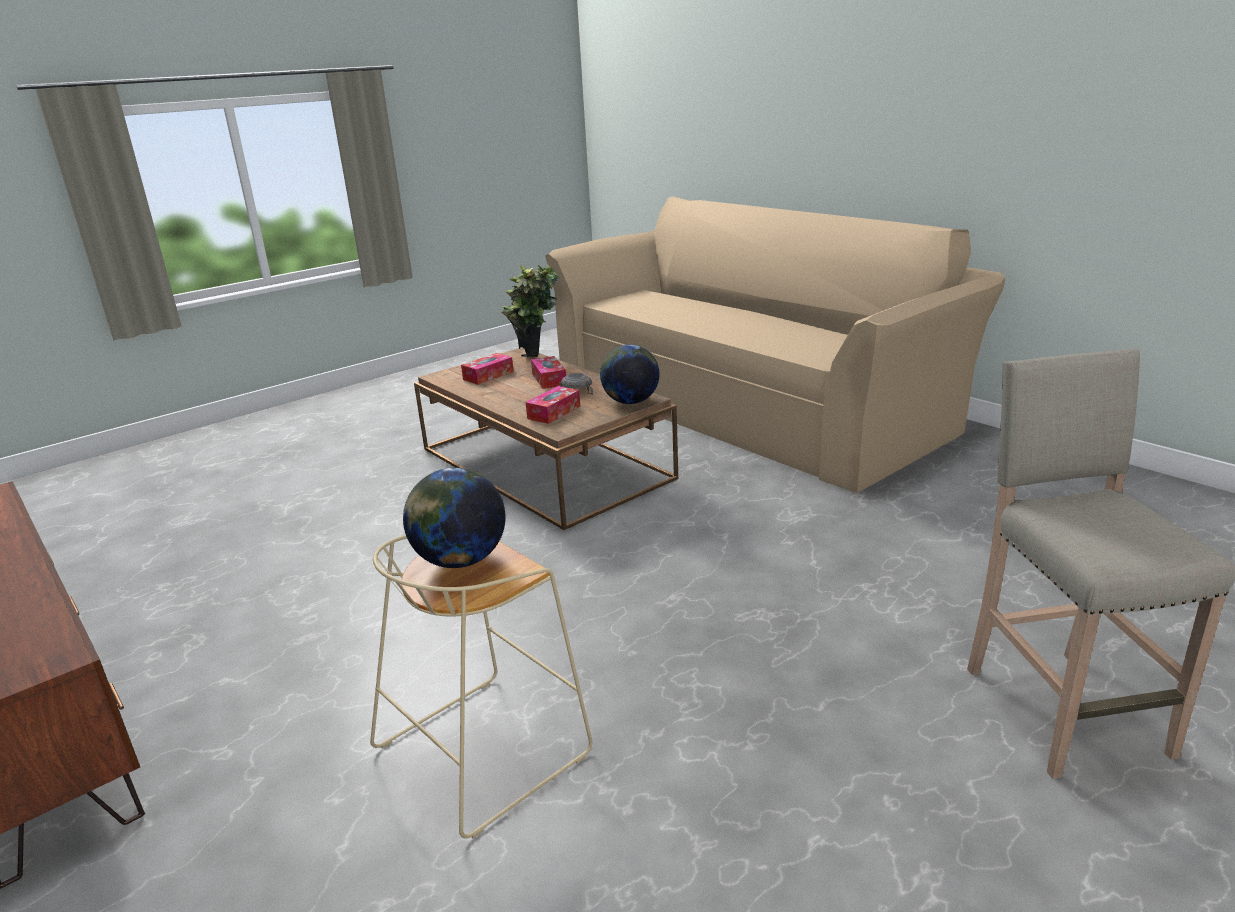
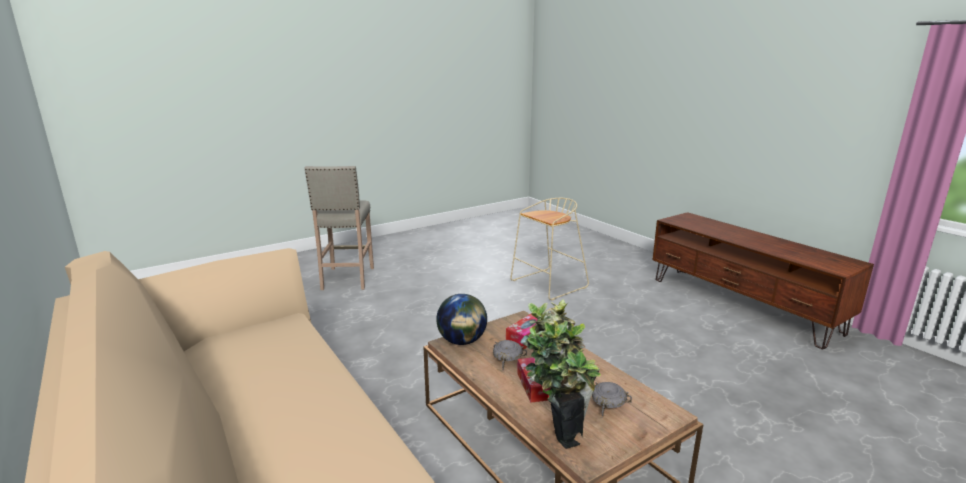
camera: 175 degrees left, 5 degrees down
(460, 560) = (551, 216): globe -> none
(488, 375) = (608, 404): tissue box -> grey bowl

